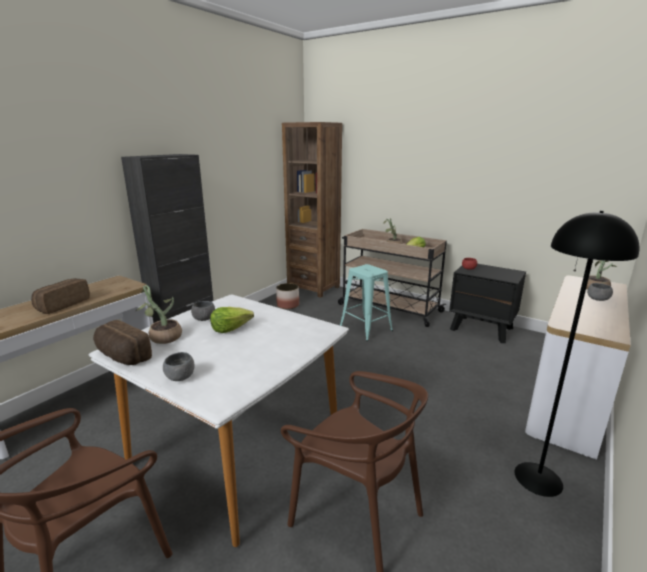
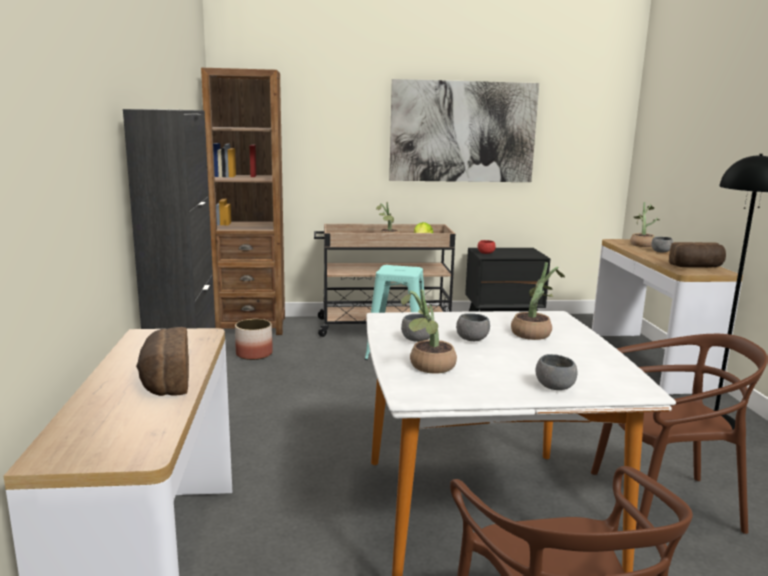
camera: 40 degrees left, 5 degrees down
(121, 356) = (442, 395): bread -> bread (696, 266)
(231, 328) = (472, 339): lettuce -> grey bowl
(277, 337) = (534, 333): none -> potted plant
(470, 166) = (463, 132): none -> picture

